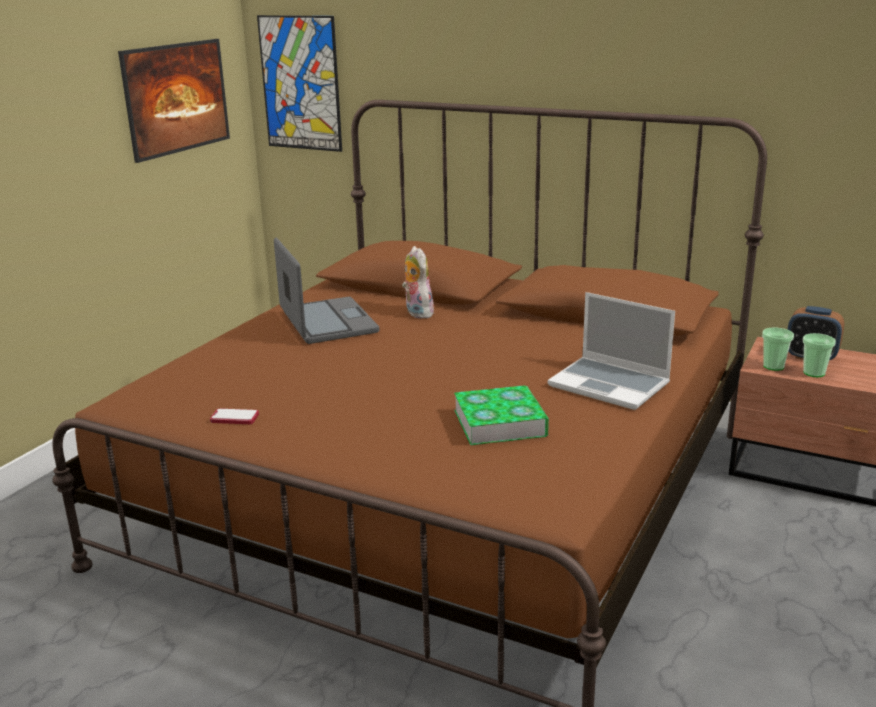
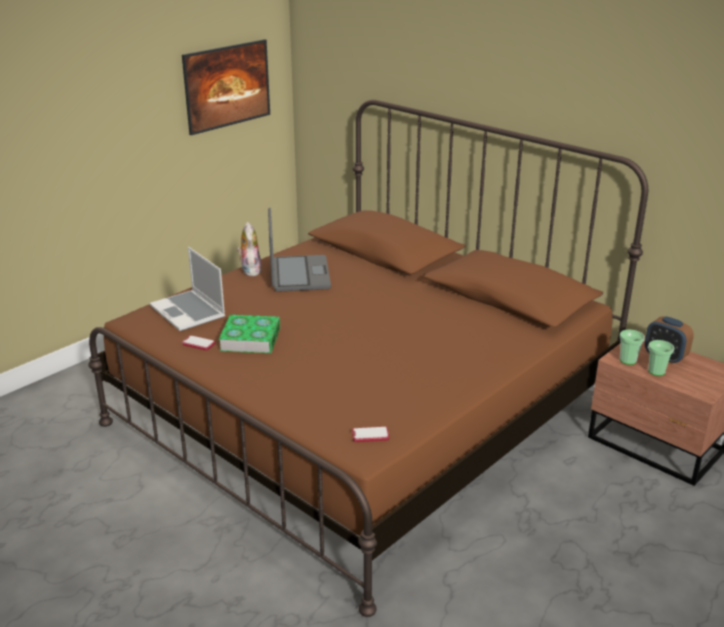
camera: 15 degrees right, 5 degrees up
(300, 83) = (325, 77): picture -> none
(417, 313) = (367, 275): plush toy -> plush toy (250, 270)
(500, 423) = (369, 378): book -> book (250, 339)
(550, 491) = (370, 435): none -> phone
(611, 385) = (468, 360): laptop -> laptop (189, 312)

